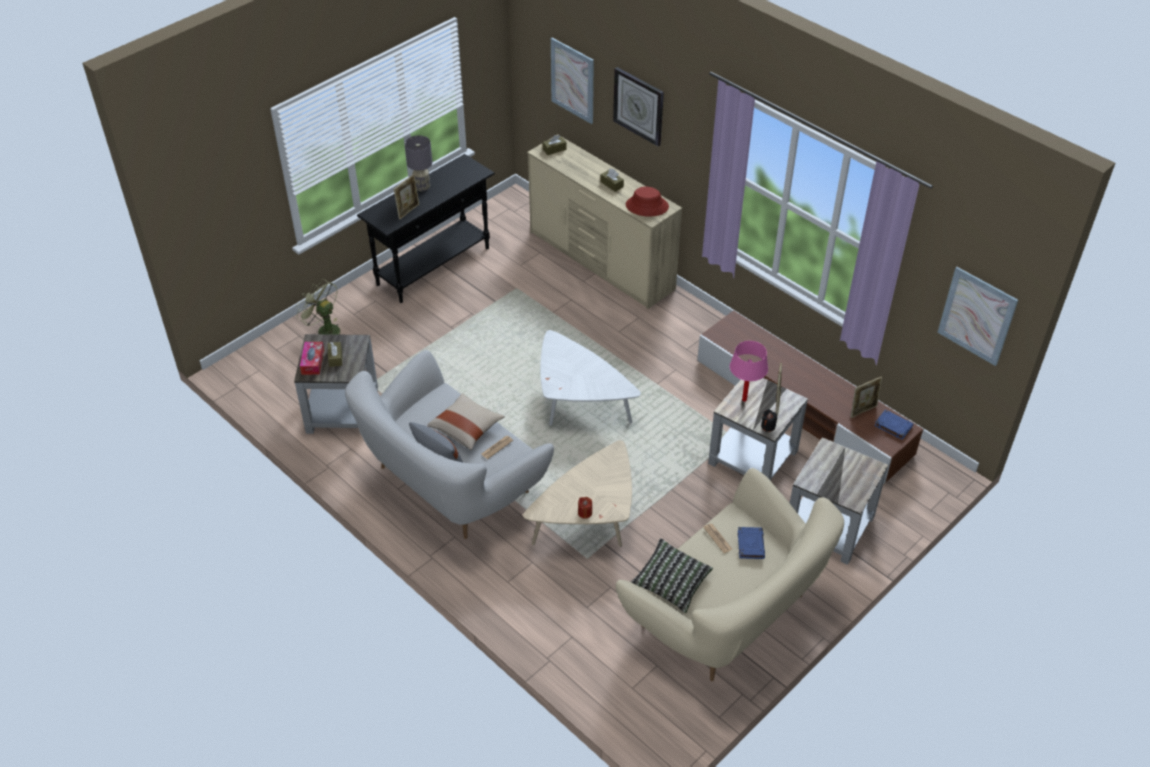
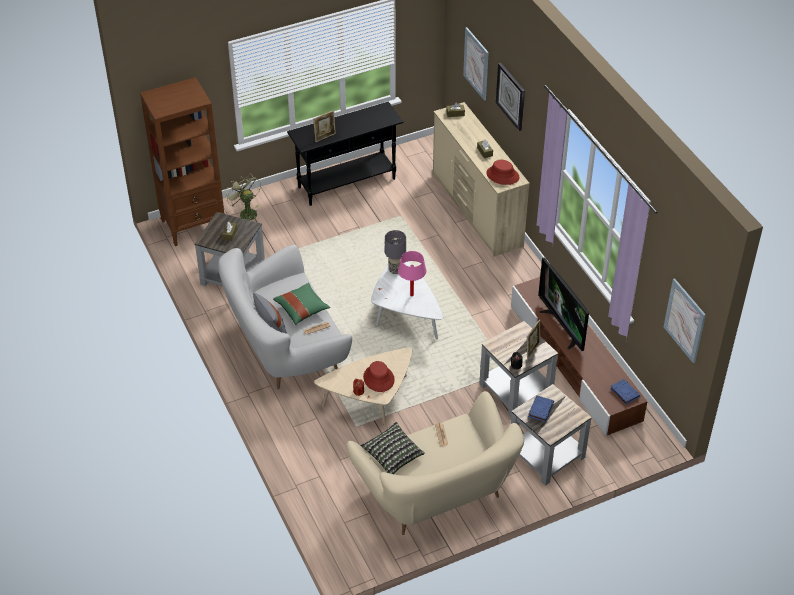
camera: 20 degrees right, 0 degrees up
(265, 362) = (194, 225): none -> brown bookcase
(312, 362) = (213, 233): tissue box -> none
(421, 187) = (343, 121): grey table lamp -> grey table lamp (395, 270)
(467, 428) = (302, 309): beige pillow -> green pillow
(601, 490) = (378, 378): none -> red hat
(744, 399) = (509, 341): pink table lamp -> pink table lamp (411, 295)
(750, 544) = (462, 445): blue book -> blue book (540, 410)
(782, 367) = (563, 327): none -> television
(863, 410) = (608, 375): picture frame -> none

